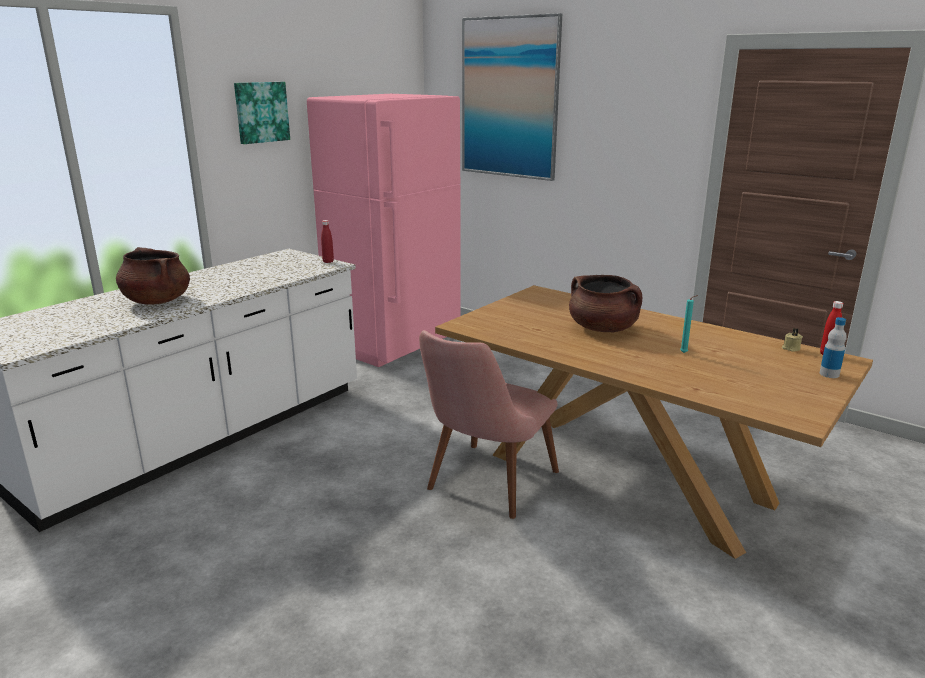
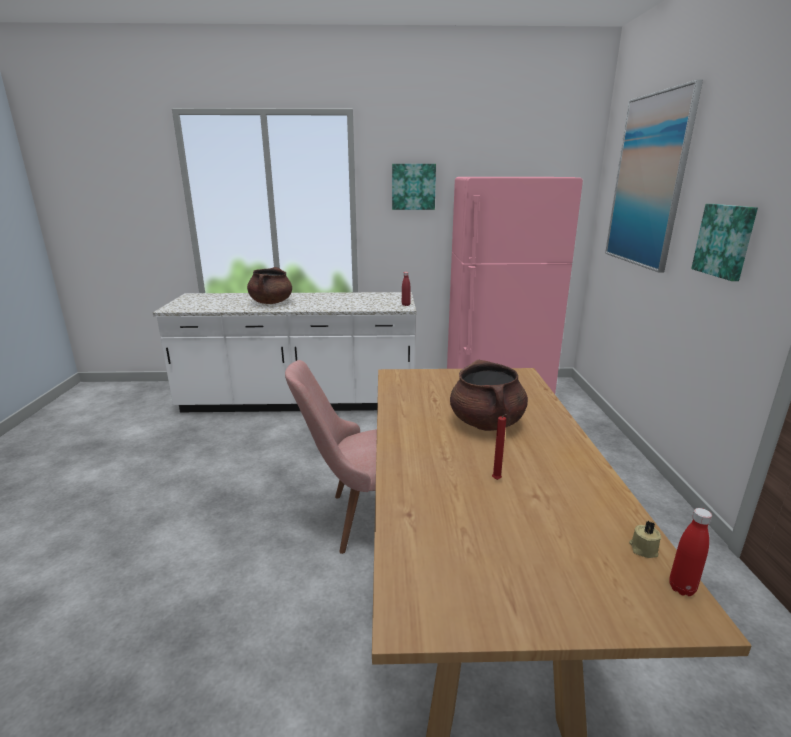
camera: 50 degrees right, 0 degrees up
(622, 147) = (725, 241): none -> picture
(685, 353) = (497, 480): turquoise candle -> red candle
(829, 374) = (606, 608): bottle -> none

